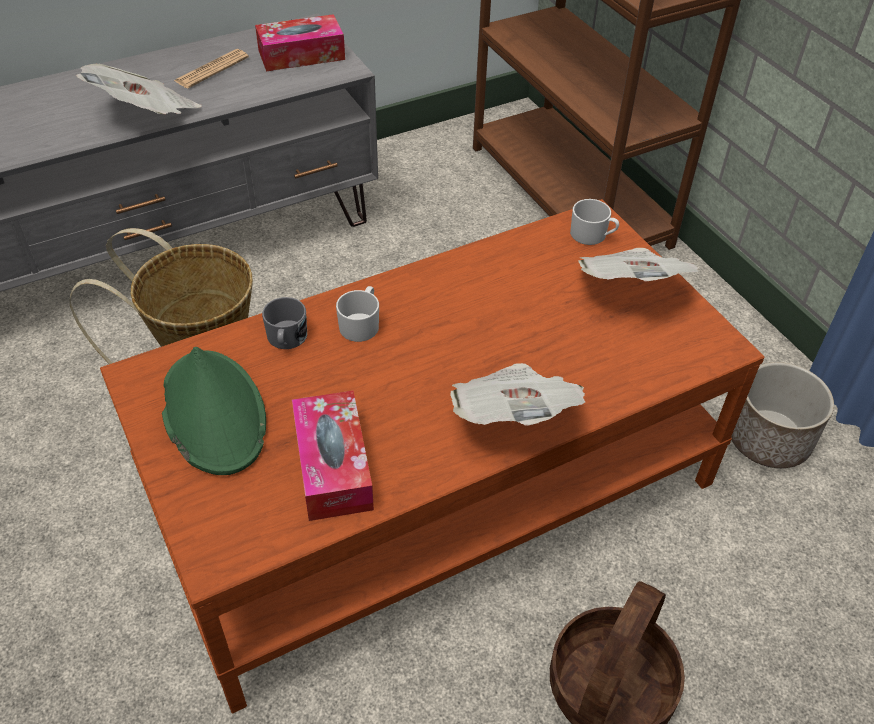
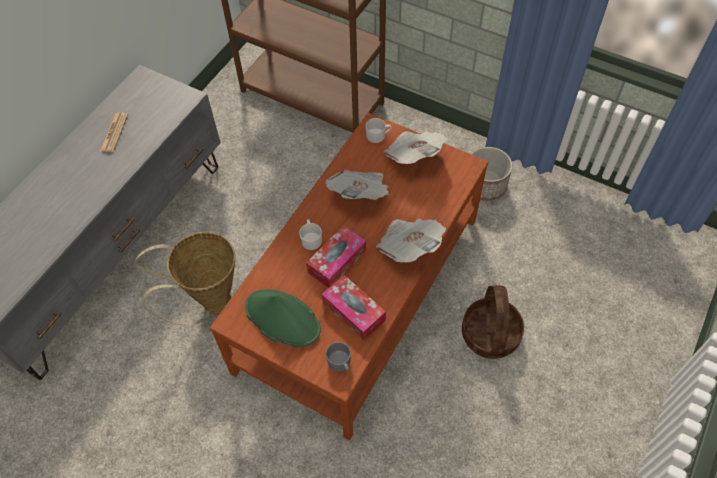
camera: 30 degrees left, 10 degrees up
(147, 115) = (106, 180): newspaper -> newspaper (360, 194)
(286, 339) = (284, 265): grey mug -> grey mug (340, 363)
(301, 55) = (156, 98): tissue box -> tissue box (337, 261)

